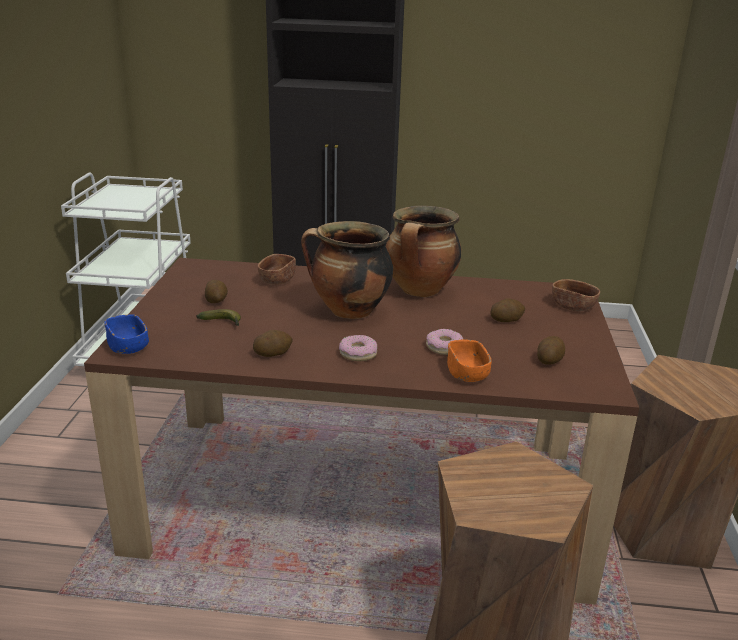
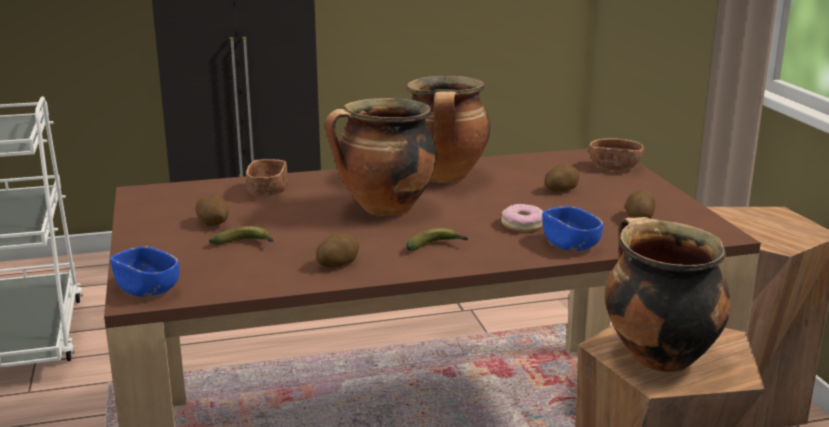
camera: 20 degrees left, 5 degrees down
(358, 353) = (436, 246): donut -> banana
(467, 374) = (570, 244): orange bowl -> blue bowl
(494, 488) = (657, 356): none -> cooking pot

